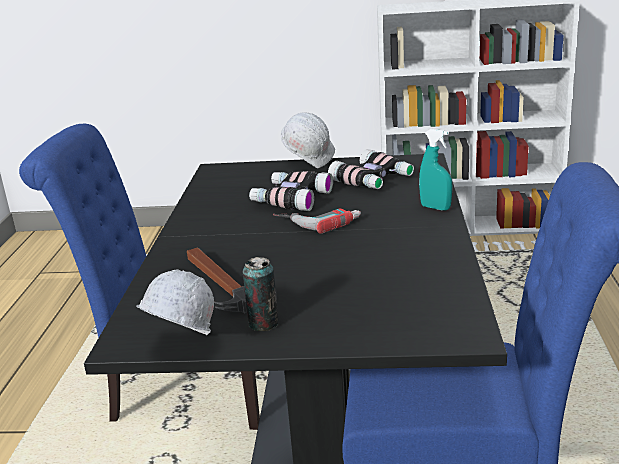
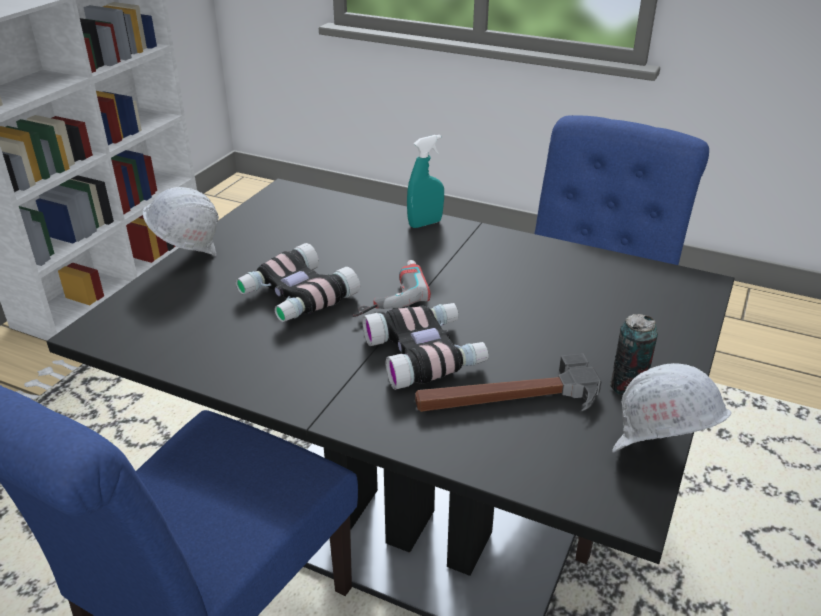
camera: 70 degrees left, 10 degrees up
(373, 180) = (305, 233): binoculars -> binoculars (426, 353)

